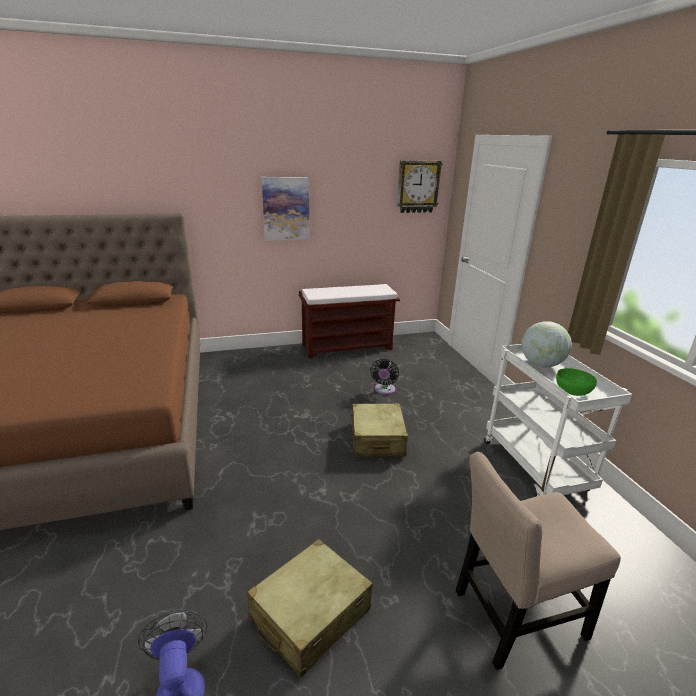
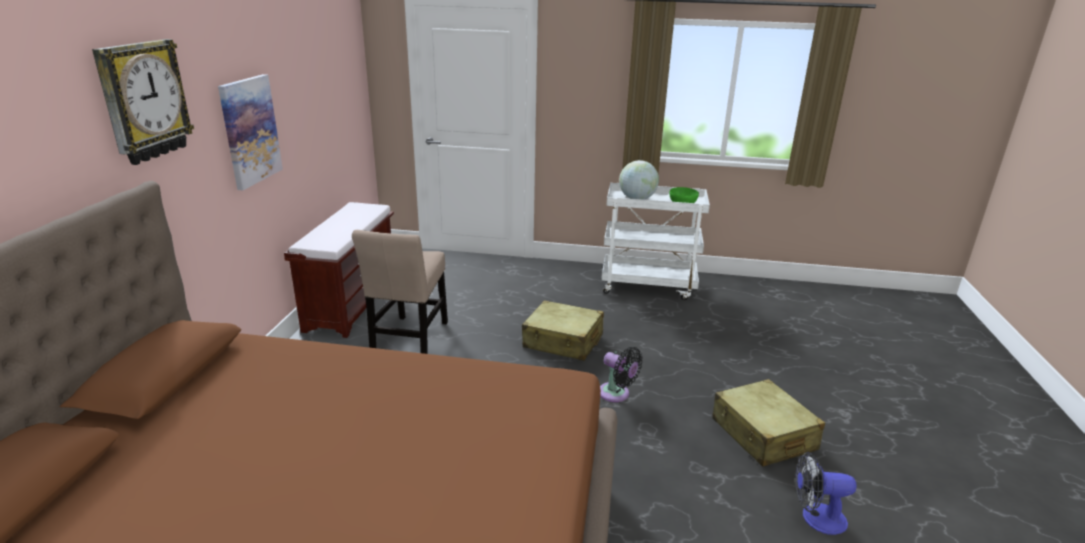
camera: 65 degrees left, 0 degrees up
(384, 390) = (478, 311): black fan -> black fan (616, 394)
(417, 187) = (346, 64): wall clock -> wall clock (143, 101)
(514, 617) = (782, 350): beige chair -> beige chair (409, 340)

